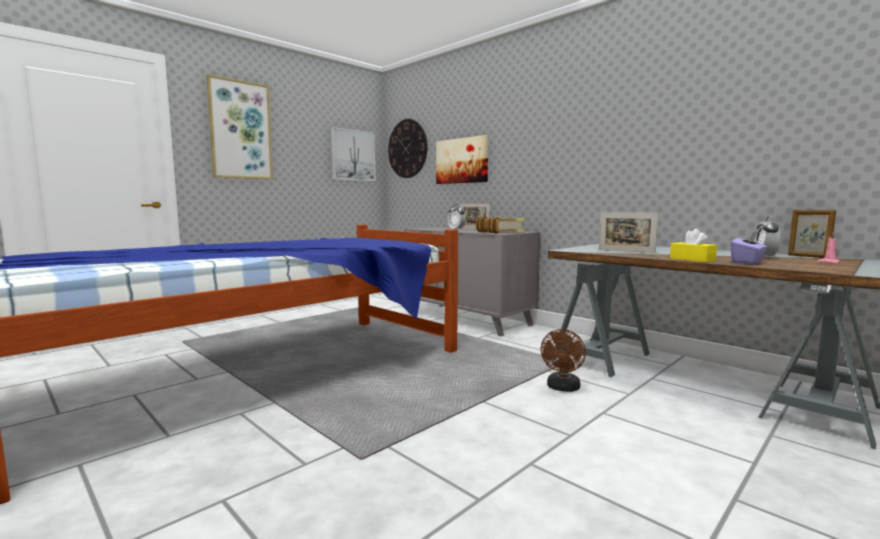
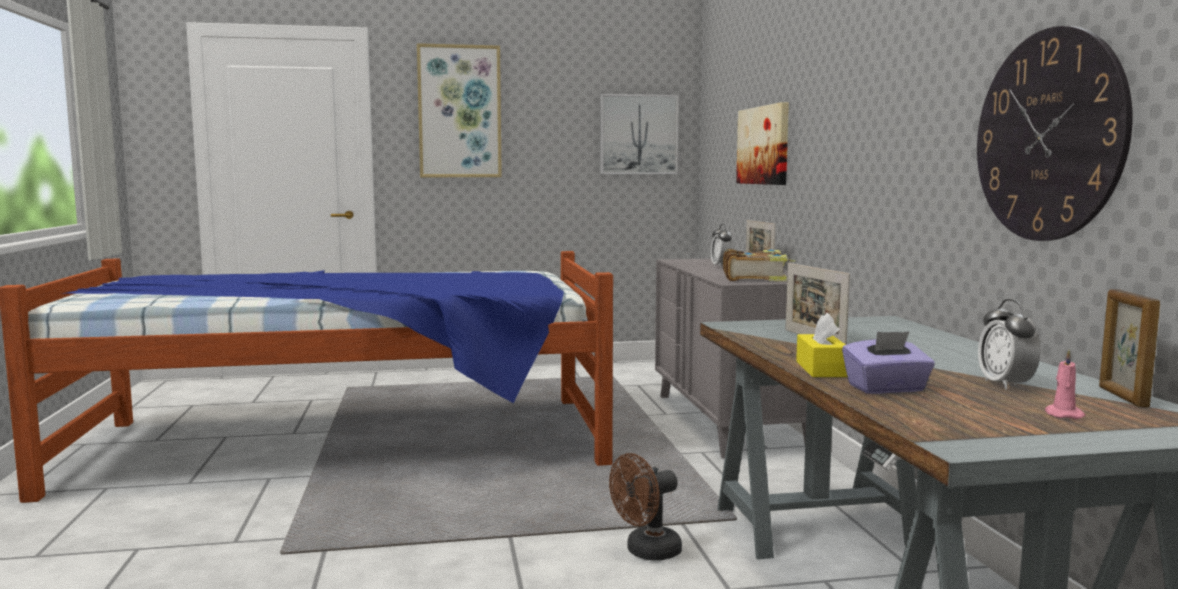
camera: 35 degrees right, 0 degrees up
(407, 148) = (718, 121): wall clock -> wall clock (1048, 135)
(765, 257) = (1005, 385): alarm clock -> alarm clock turned 60 degrees counterclockwise

